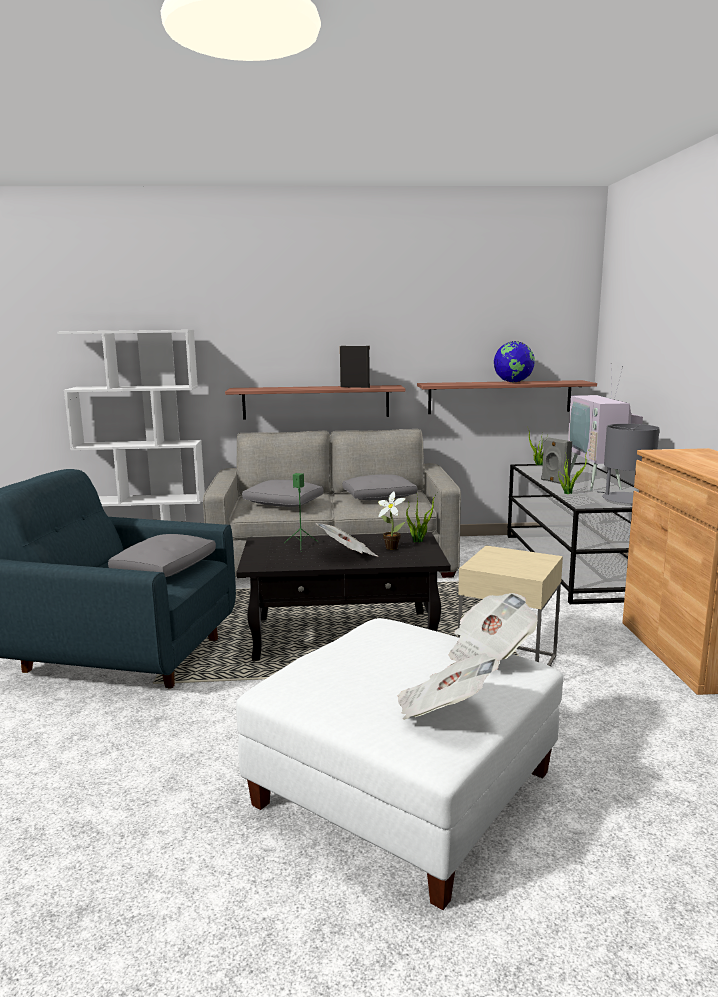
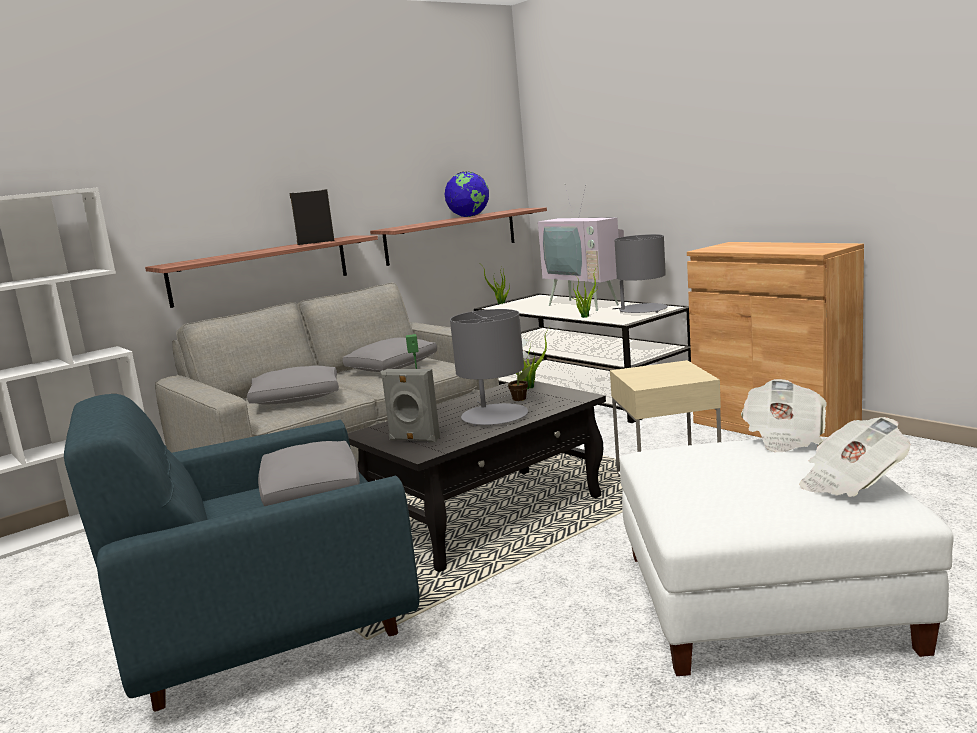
camera: 35 degrees left, 0 degrees up
(347, 555) = (494, 416): newspaper -> grey table lamp
(554, 482) = (550, 312): grey speaker -> grey speaker (414, 439)

